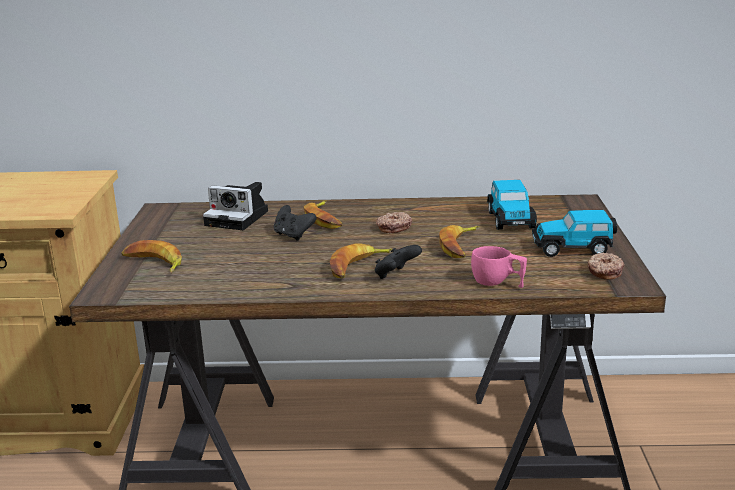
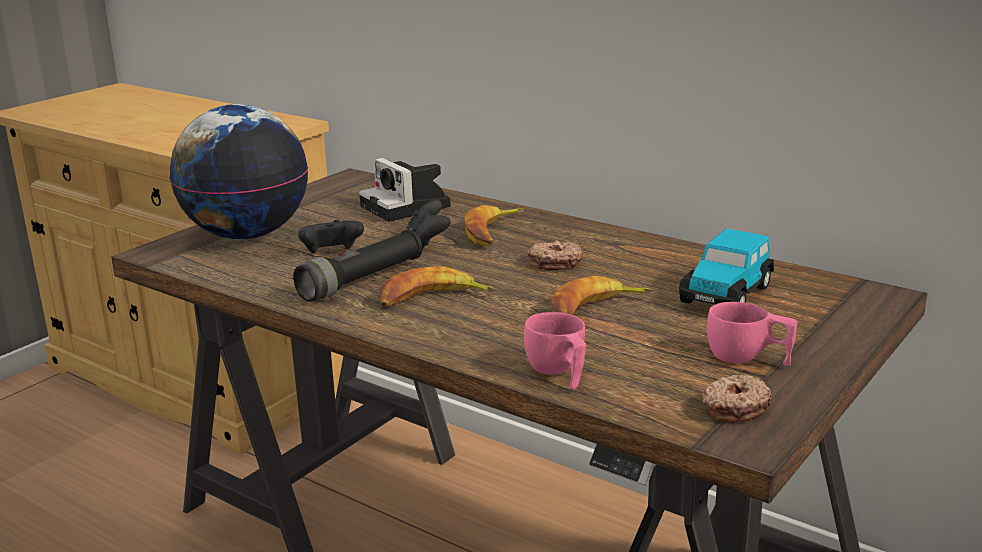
camera: 35 degrees right, 0 degrees up
(153, 263) = (247, 234): banana -> globe
(294, 269) = (361, 281): none -> black flashlight
(396, 276) = (454, 323): black game controller -> black game controller (332, 254)
(573, 248) = (748, 359): toy car -> pink cup

